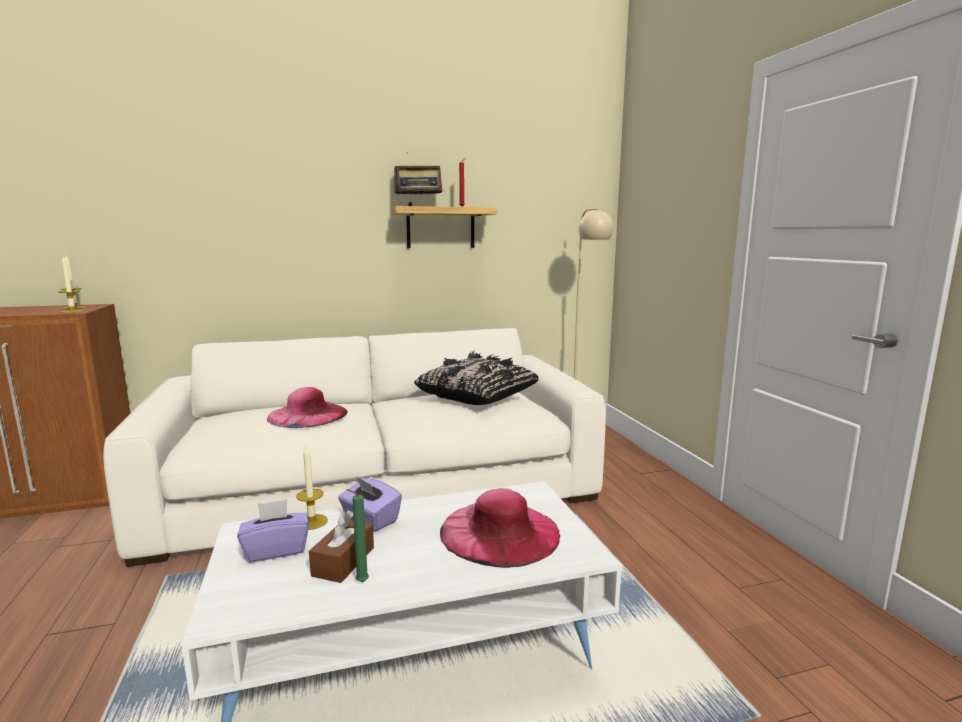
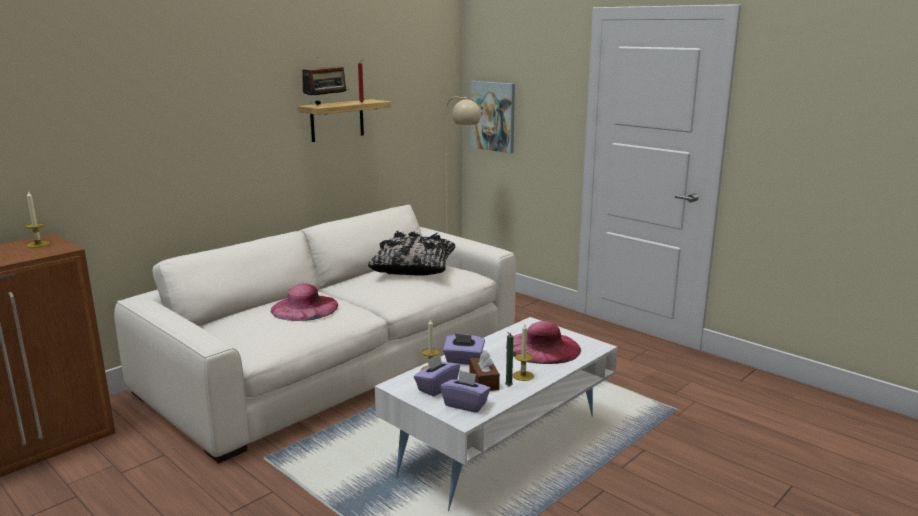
camera: 30 degrees left, 5 degrees up
(72, 311) = (59, 248): candle -> candle (523, 375)
(262, 592) = (465, 404): none -> purple tissue box
(641, 236) = (493, 116): none -> picture

